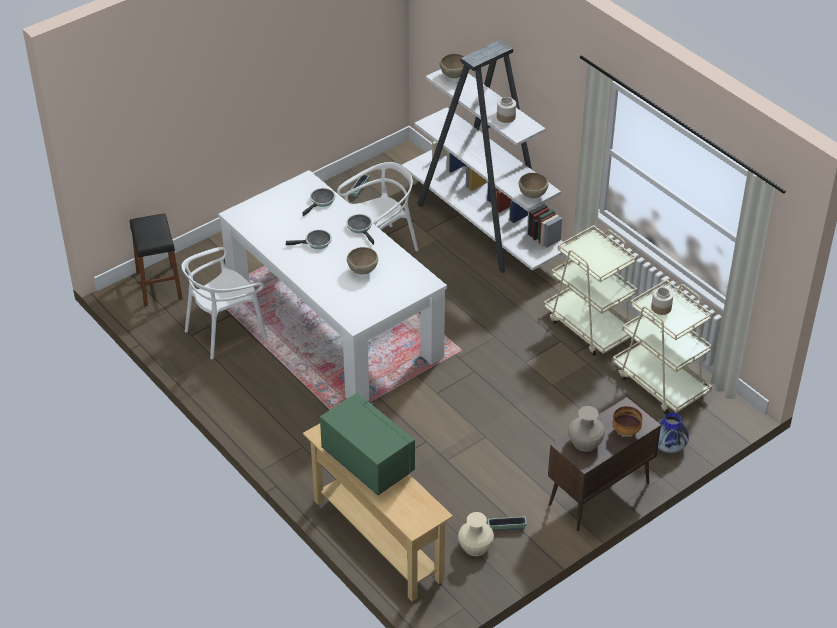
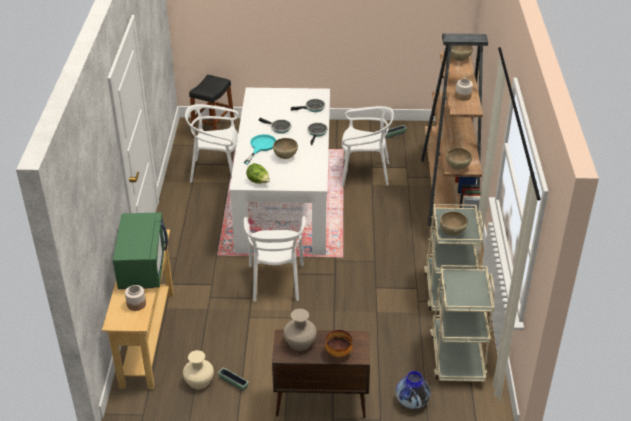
camera: 40 degrees right, 5 degrees down
(324, 273) = (260, 147): none -> turquoise frying pan
(371, 311) = (258, 181): none -> lettuce
(429, 411) = (276, 281): none -> white chair
(483, 227) = (449, 193): white bookcase -> brown bookcase
(601, 264) = (452, 232): none -> brown bowl
(661, 308) = (461, 283): jar -> jar (136, 304)

